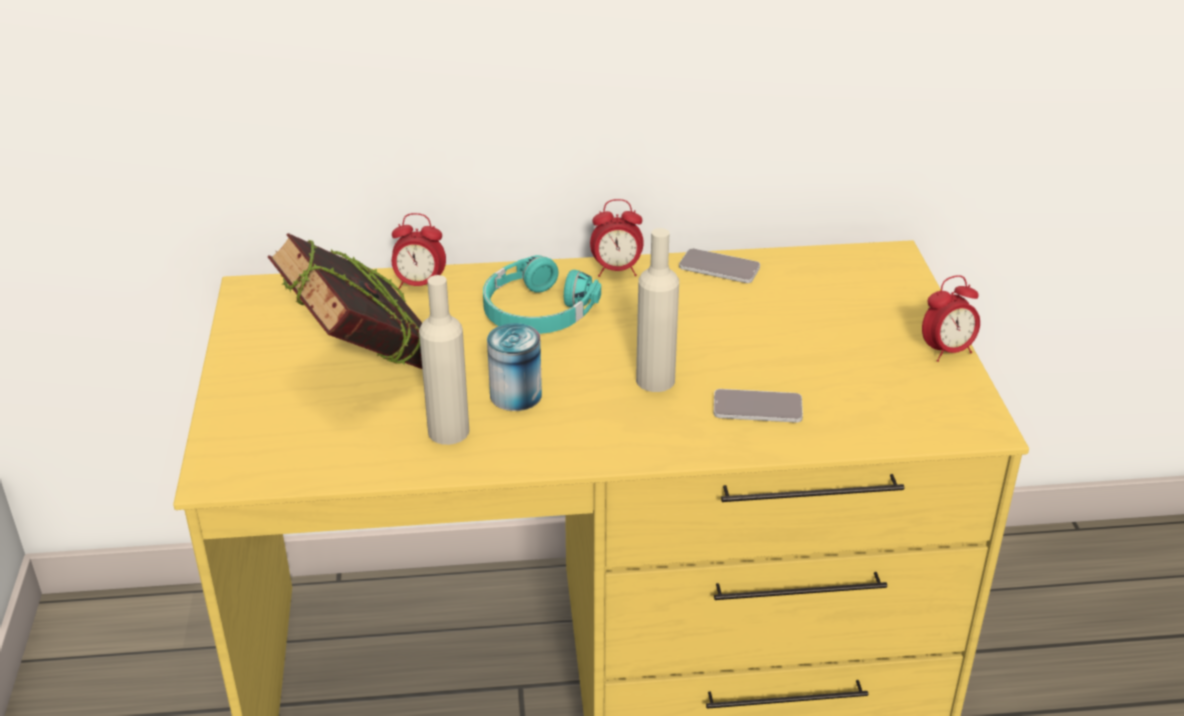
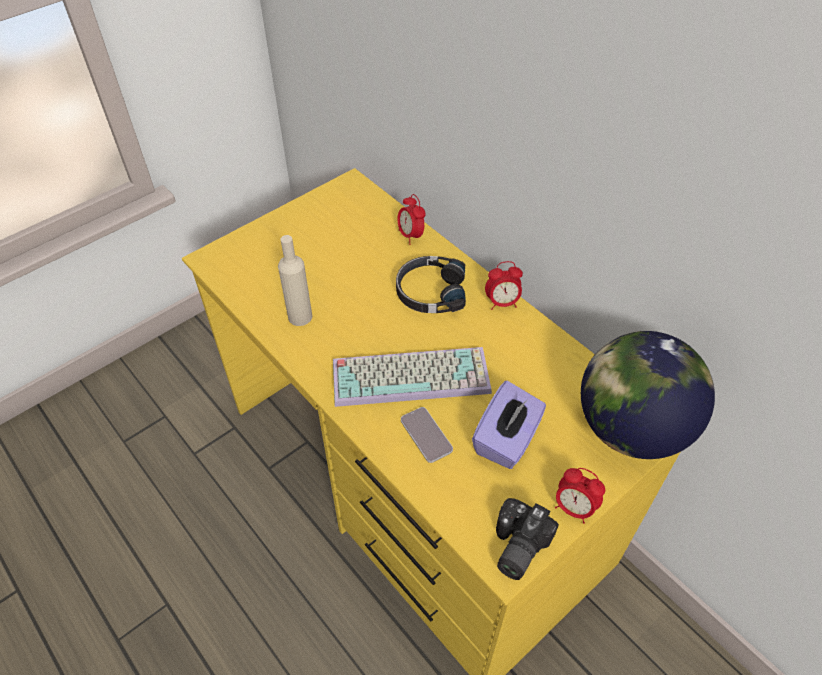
camera: 55 degrees right, 15 degrees up
(364, 368) = (325, 257): book -> none
(515, 395) = (350, 325): can -> none
(536, 312) = (430, 292): turquoise headphones -> black headphones
(616, 270) = (502, 303): alarm clock -> alarm clock turned 60 degrees counterclockwise
(655, 380) = (412, 375): beige bottle -> keyboard
(719, 267) = (552, 346): phone -> none
(819, 354) = (506, 439): none -> purple tissue box
(877, 272) = (630, 428): none -> globe
(963, 409) = (515, 546): none -> camera

